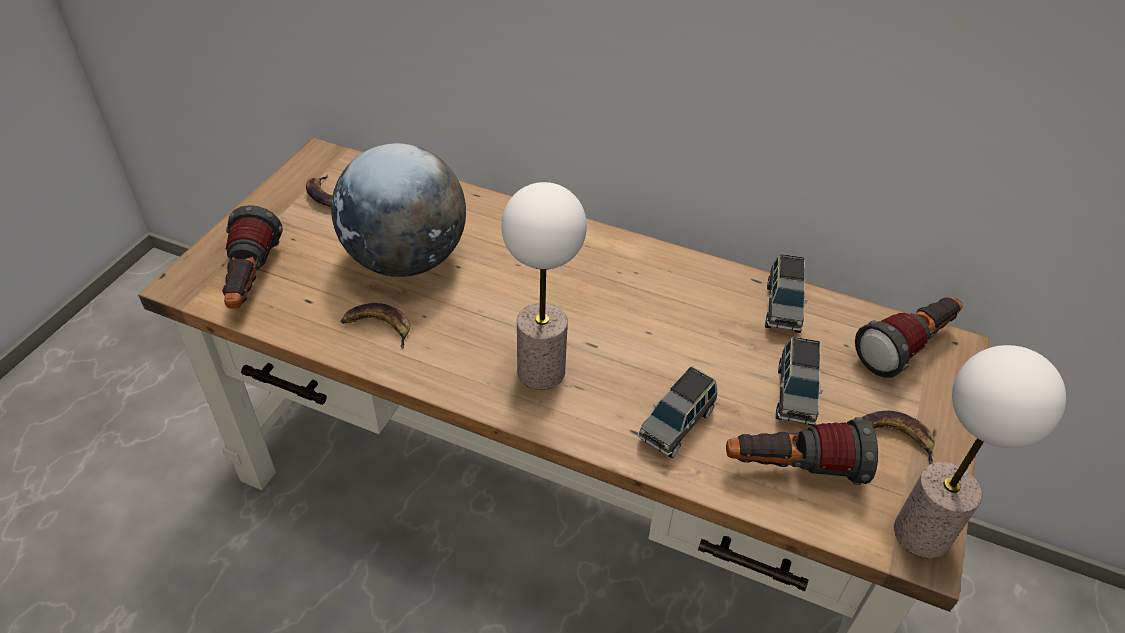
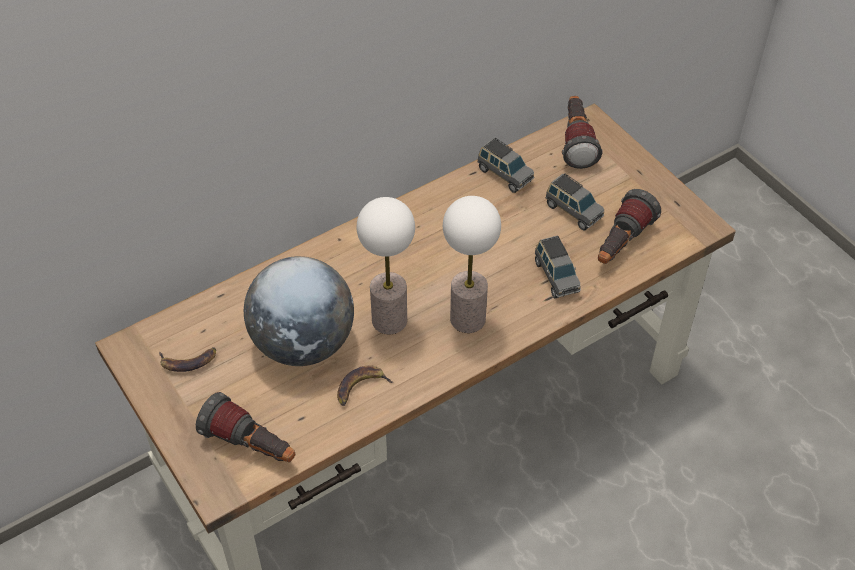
camera: 55 degrees left, 5 degrees up
(894, 437) = (630, 189): banana -> none
(921, 532) = (692, 219): table lamp -> table lamp (389, 320)

